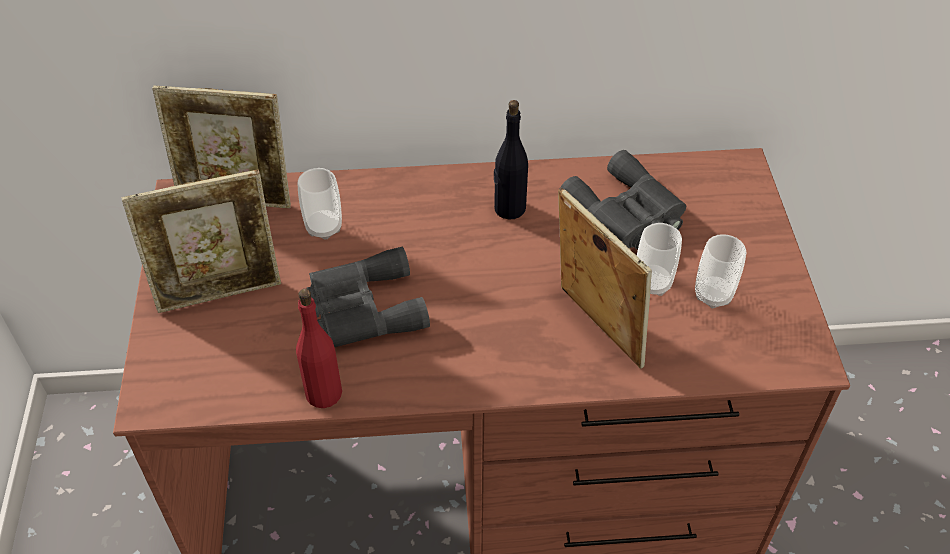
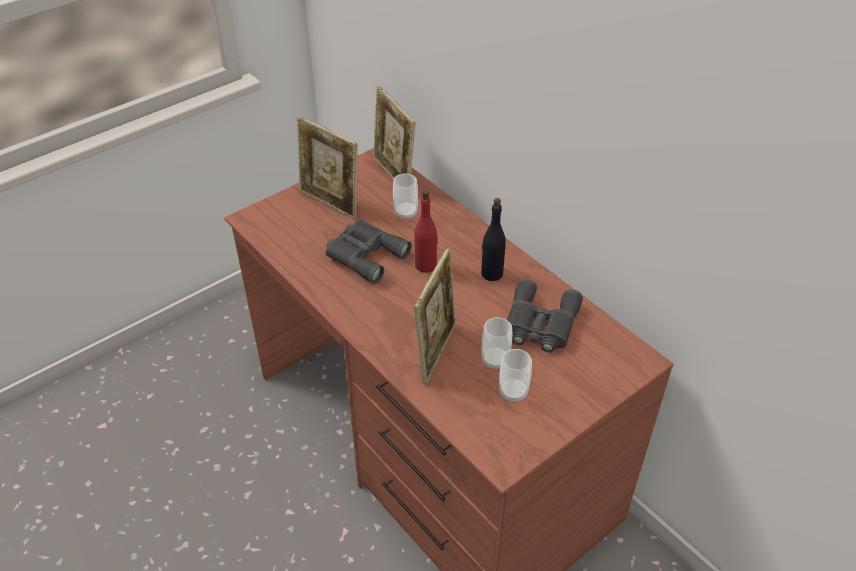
camera: 55 degrees right, 5 degrees down
(324, 393) = (301, 269): red bottle -> red bottle (426, 265)

